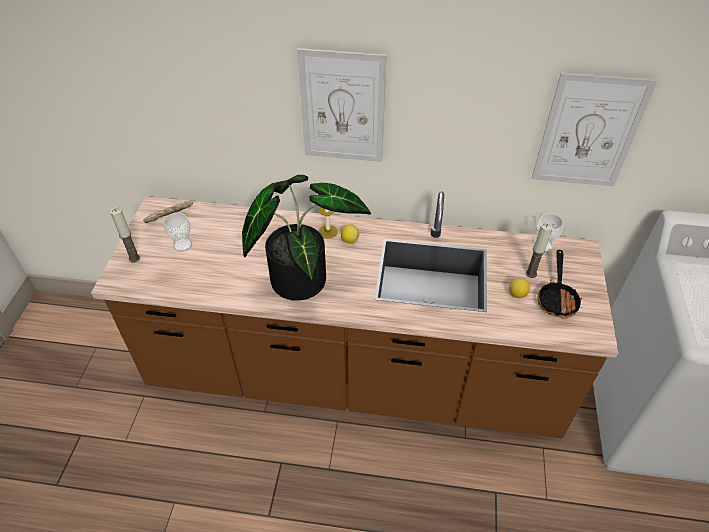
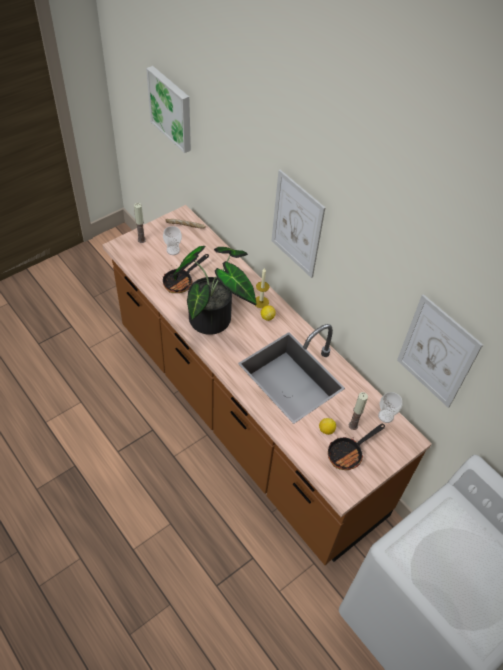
camera: 40 degrees right, 5 degrees up
(75, 77) = (172, 108): none -> picture
(227, 267) = (181, 281): none -> frying pan

